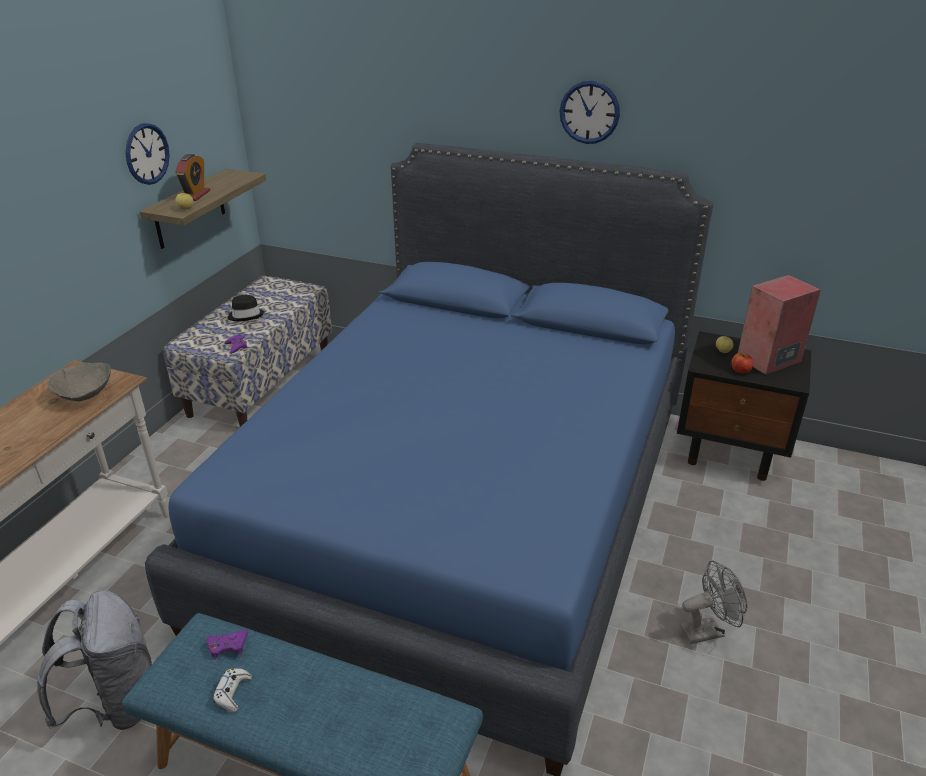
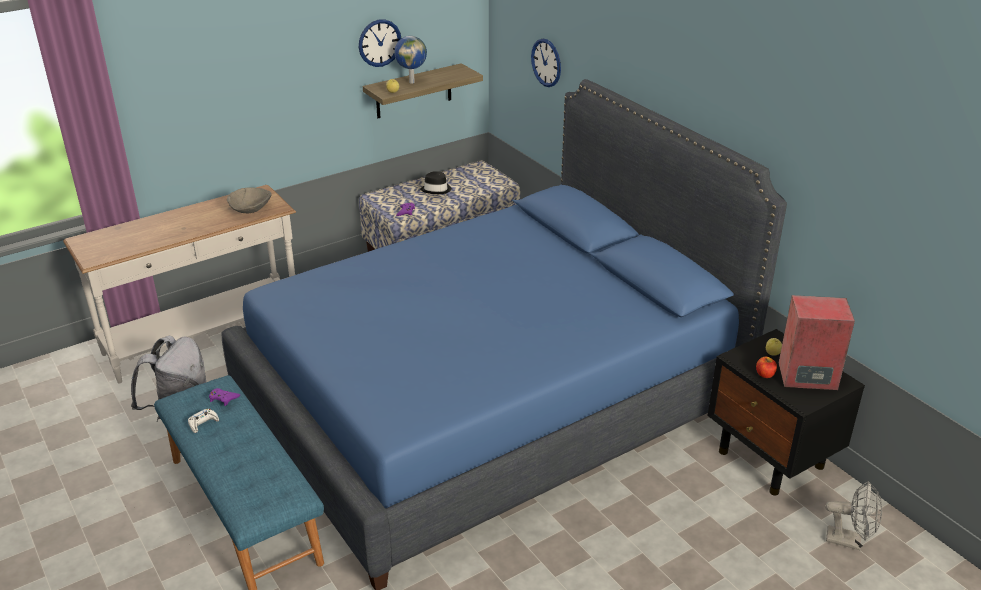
camera: 35 degrees right, 0 degrees up
(195, 195) = (412, 82): alarm clock -> globe
(589, 112) = (710, 89): wall clock -> wall clock (546, 62)
(707, 630) = (580, 569): grey fan -> grey fan (849, 541)

